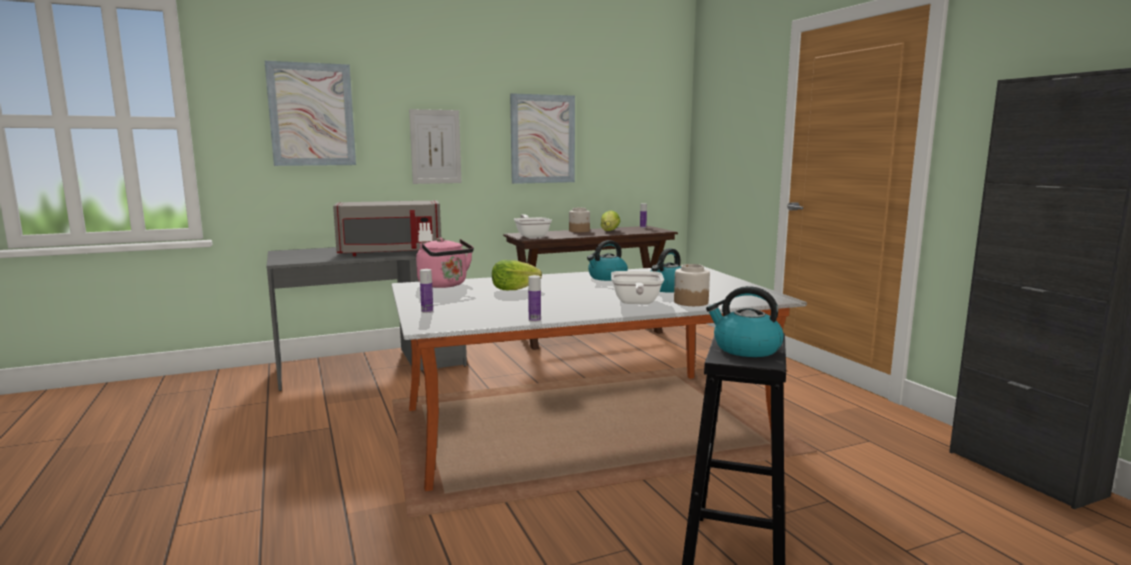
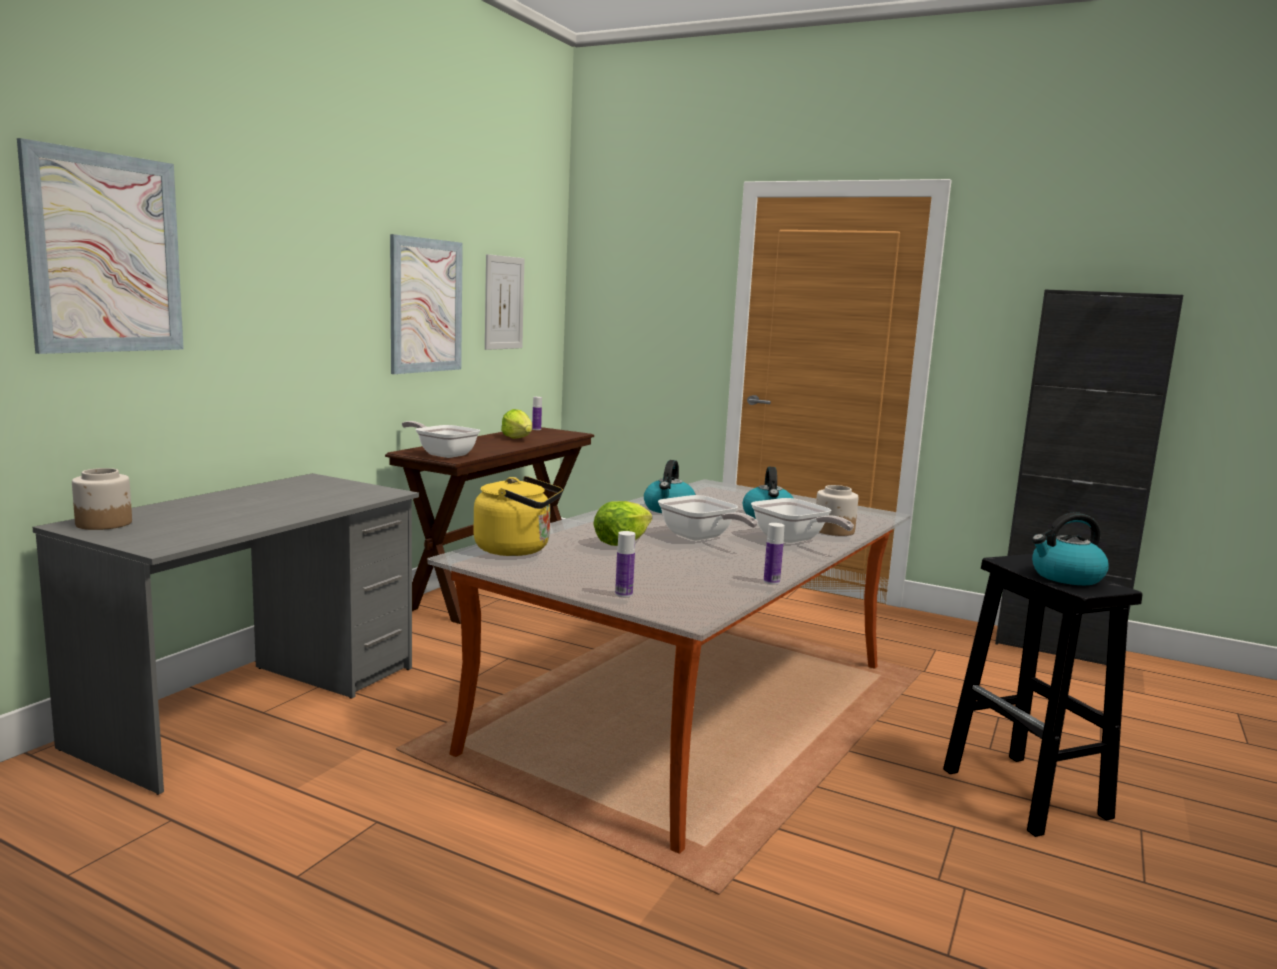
camera: 40 degrees left, 0 degrees up
(390, 253) = (303, 505): grey microwave -> none
(435, 147) = (297, 316): picture -> picture (504, 303)
(445, 285) = (517, 549): pink kettle -> yellow kettle
(573, 293) = (701, 538): none -> frying pan
(579, 231) = (478, 441): jar -> jar (105, 523)

